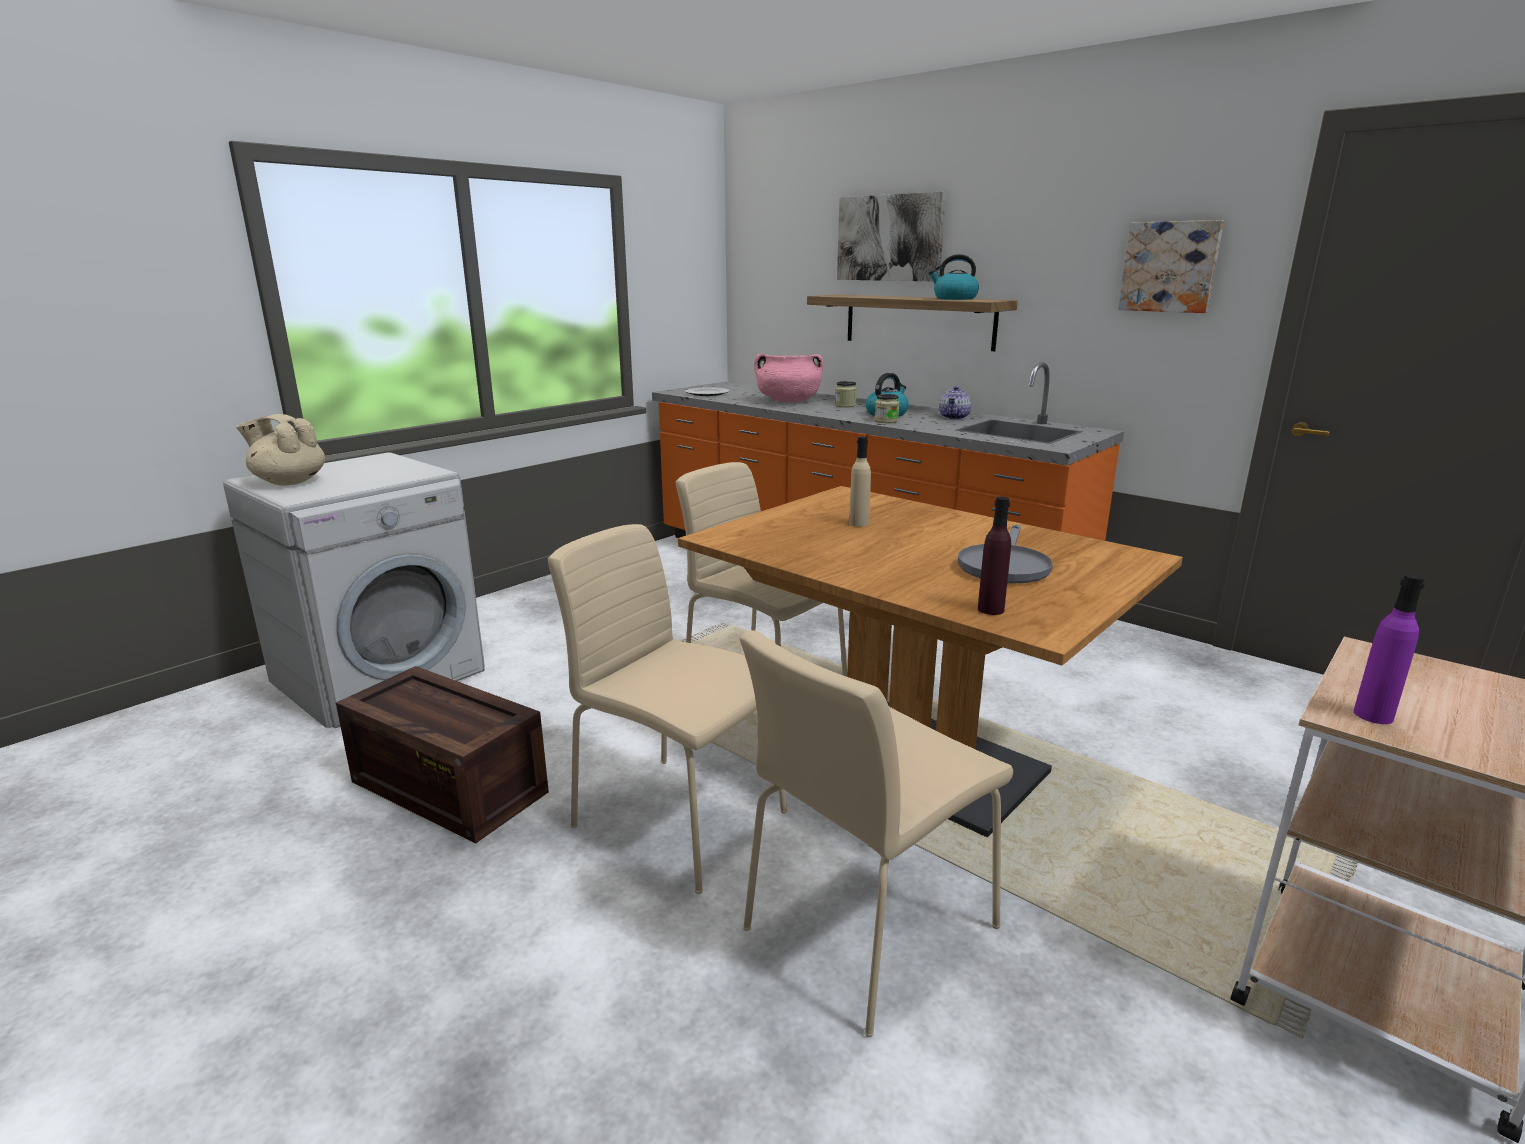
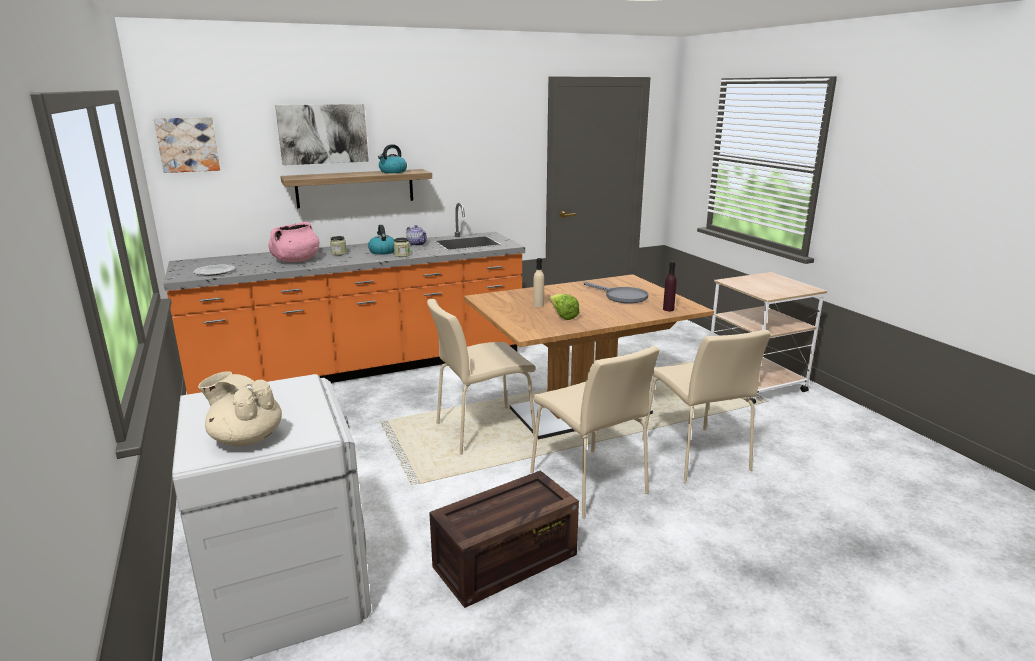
camera: 65 degrees left, 0 degrees up
(289, 482) = (246, 438): beige teapot -> beige teapot turned 75 degrees clockwise
(673, 817) = (591, 484): beige chair -> beige chair turned 90 degrees counterclockwise
(824, 543) = (562, 316): none -> lettuce
(1170, 267) = (499, 146): picture -> picture (188, 144)
(1373, 715) = (768, 293): purple bottle -> none

